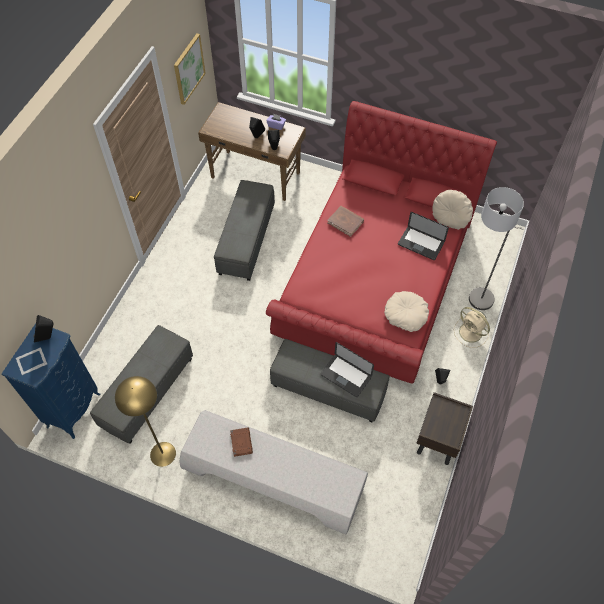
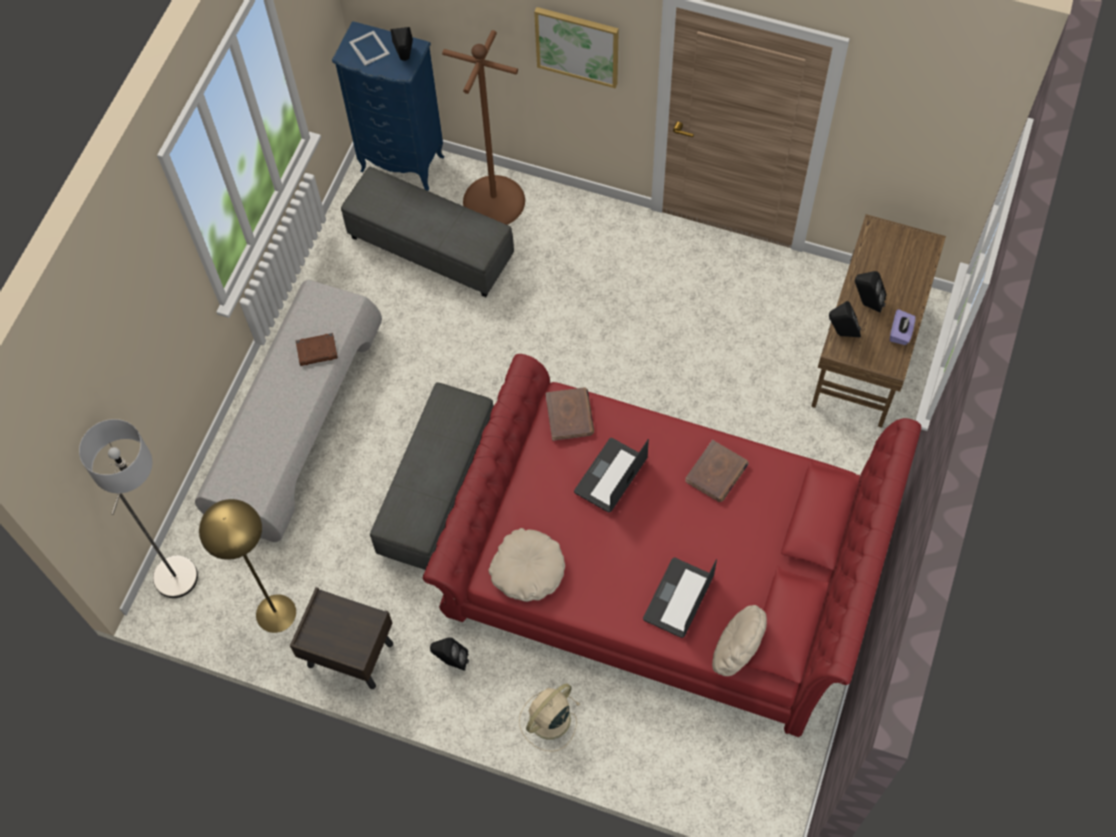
camera: 90 degrees right, 5 degrees up
(117, 353) = (494, 201): none -> brown clothes rack
(162, 454) = (335, 279): yellow floor lamp -> yellow floor lamp (275, 613)
(188, 69) = (918, 140): picture -> picture (577, 46)
(247, 240) = (717, 354): grey ottoman -> none
(306, 289) = (570, 415): none -> brown book
(345, 376) = (425, 488): laptop -> laptop (610, 476)
(473, 298) = (622, 729): grey floor lamp -> grey floor lamp (180, 565)

